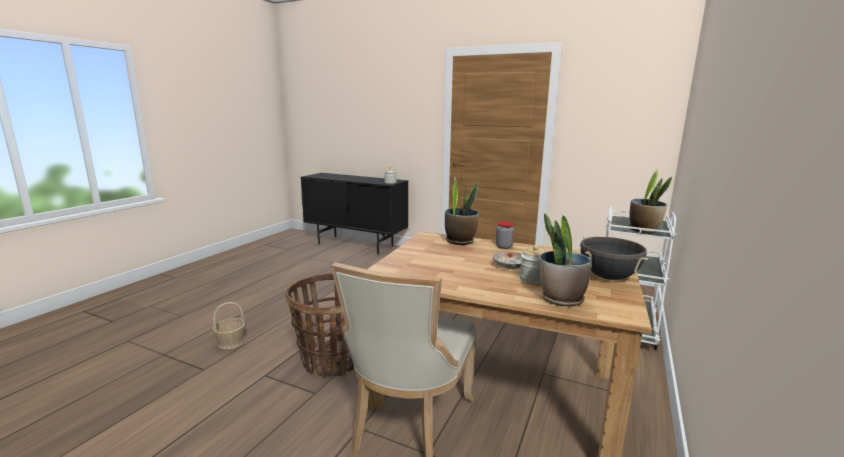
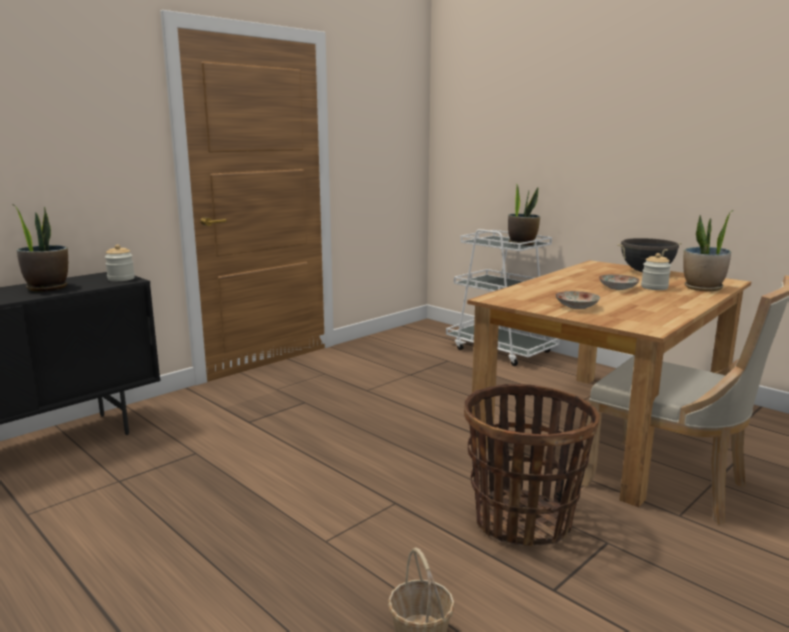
camera: 70 degrees left, 0 degrees up
(426, 255) = (576, 306): none -> plate
(460, 241) = (523, 291): potted plant -> potted plant (47, 288)
(504, 247) = (551, 282): jar -> none

